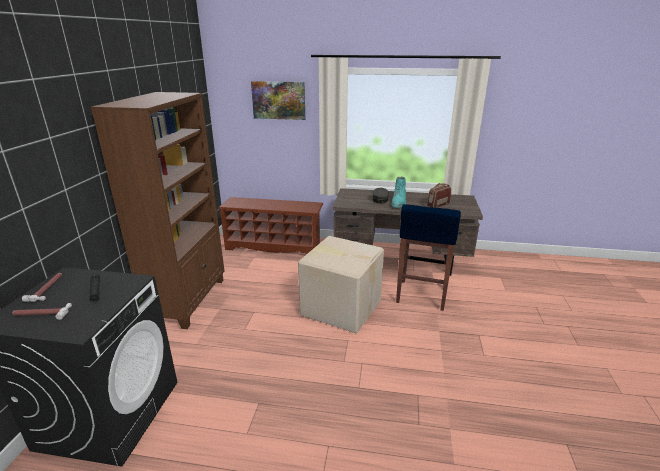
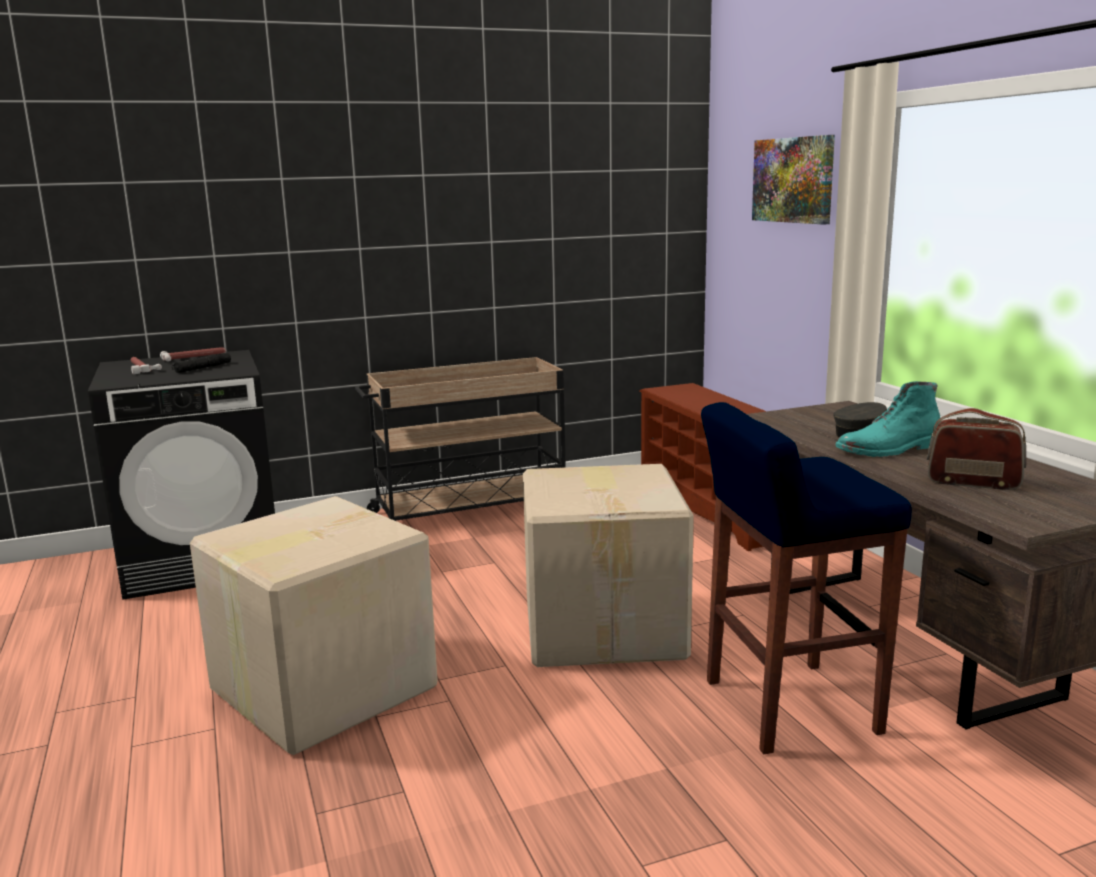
camera: 60 degrees right, 10 degrees down
(189, 300) = (469, 512): brown bookcase -> beige cart
(321, 399) = (320, 689): none -> cardboard box

